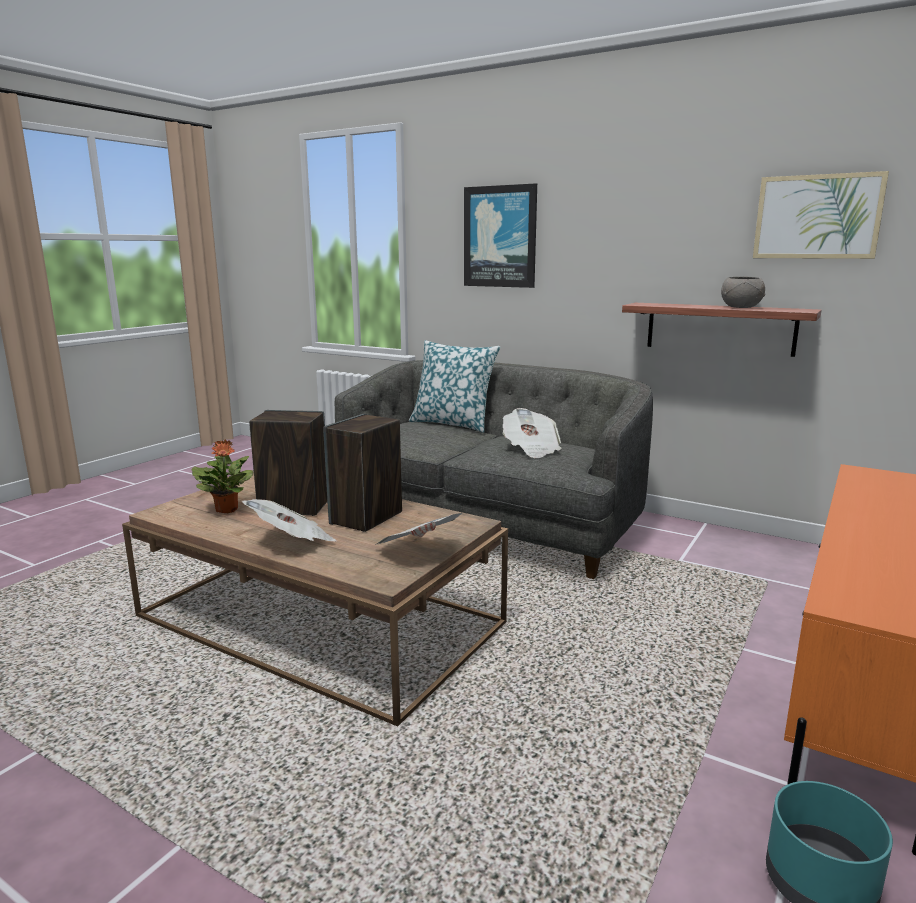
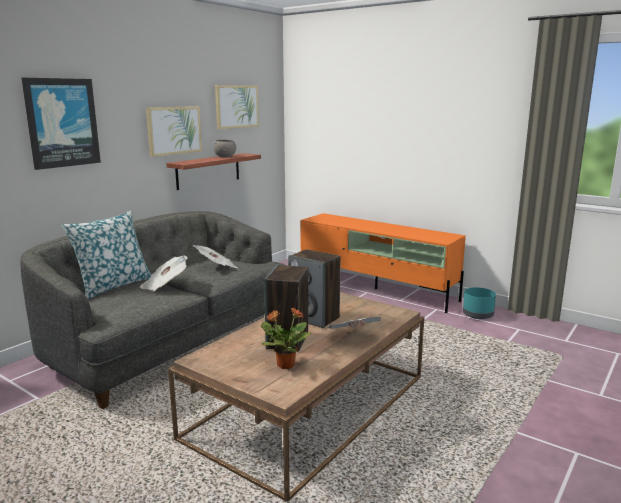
camera: 85 degrees left, 0 degrees up
(418, 551) = (366, 306): newspaper -> newspaper (164, 285)
(657, 255) = (174, 130): none -> picture

